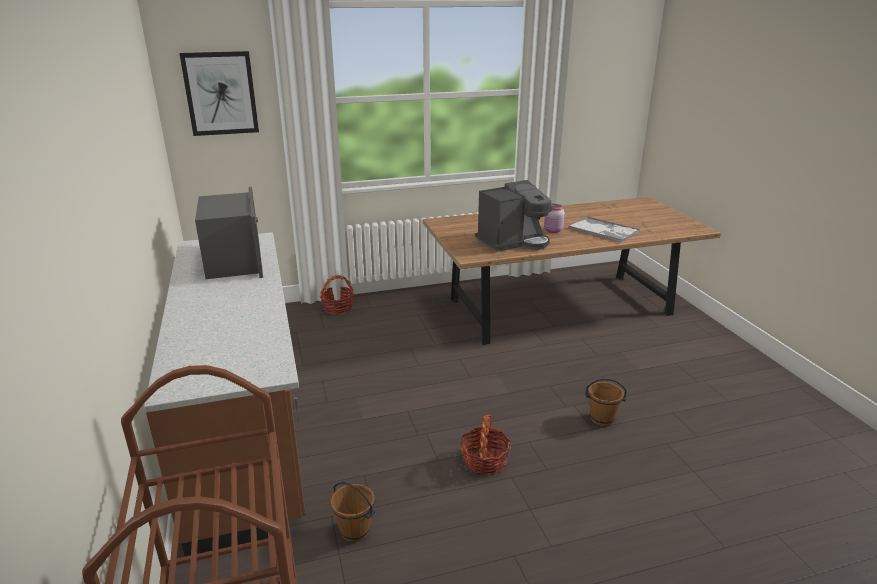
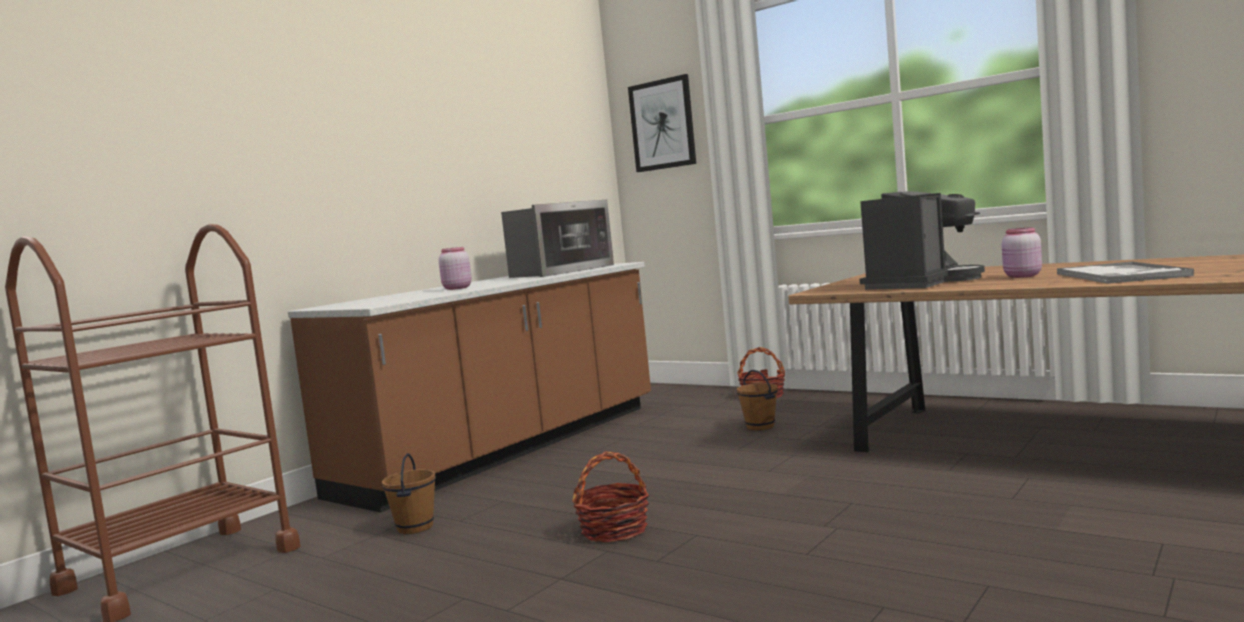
camera: 55 degrees right, 20 degrees down
(233, 315) = (456, 288): none -> pink jar
(513, 242) = (920, 283): coffee machine -> coffee machine turned 75 degrees counterclockwise
(602, 419) = (844, 551): brown bucket -> brown bucket (760, 427)

